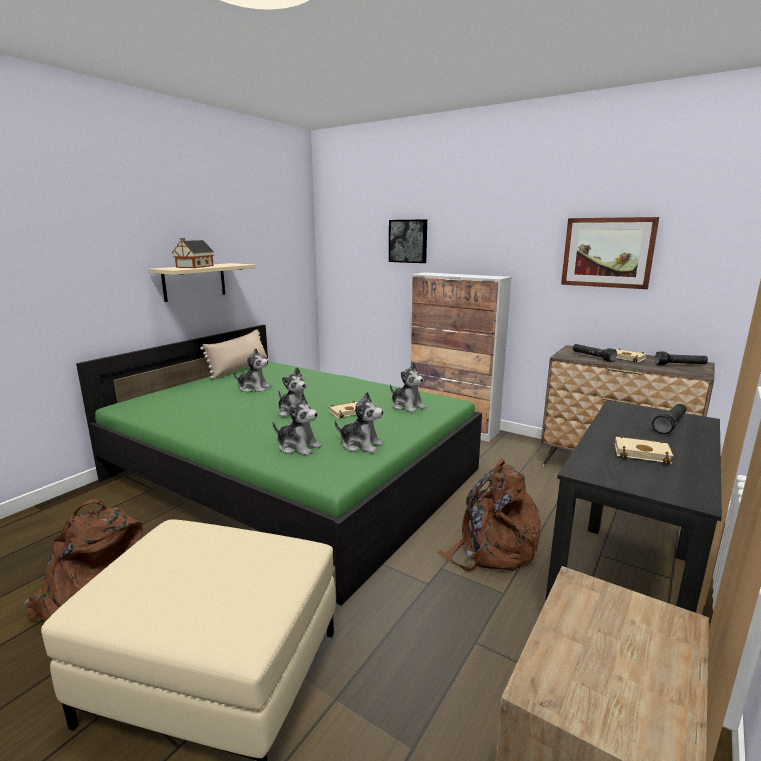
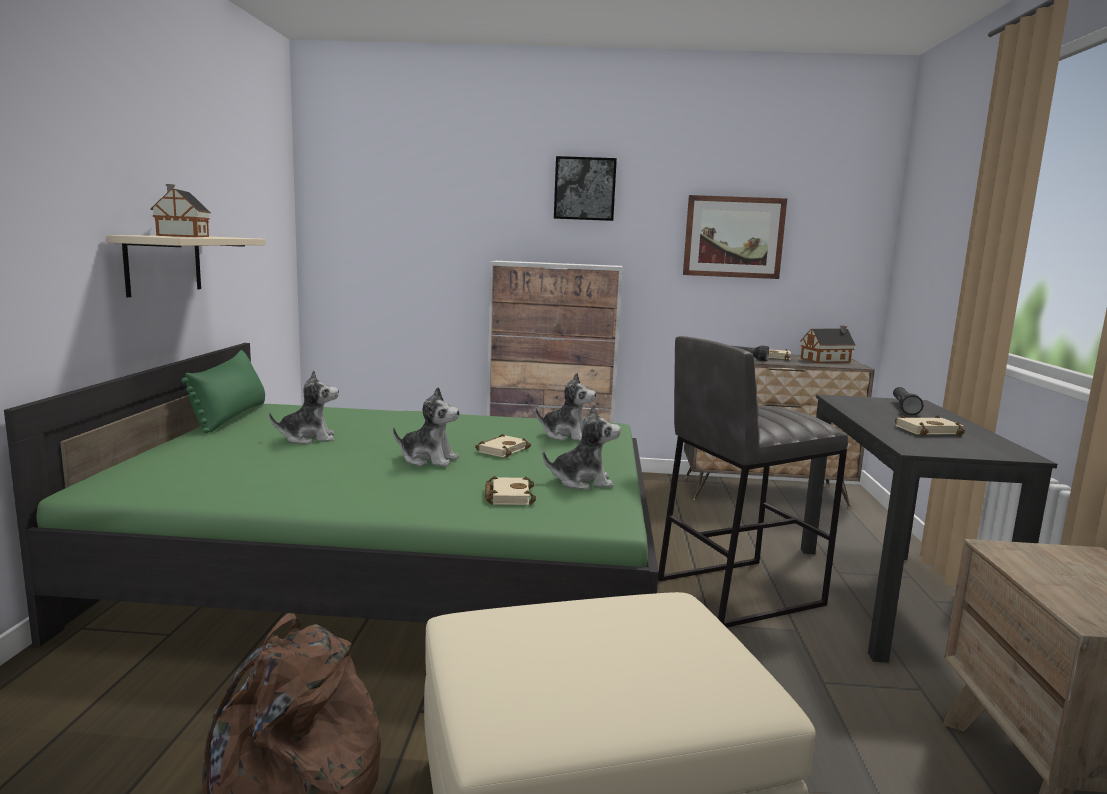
camera: 30 degrees left, 5 degrees down
(239, 369) = (231, 417): beige pillow -> green pillow
(298, 447) = (507, 496): plush toy -> beige book
(408, 241) = (467, 216): picture -> picture (585, 189)
(492, 548) = (737, 591): brown backpack -> grey stool
(680, 365) = (827, 360): black flashlight -> toy house

